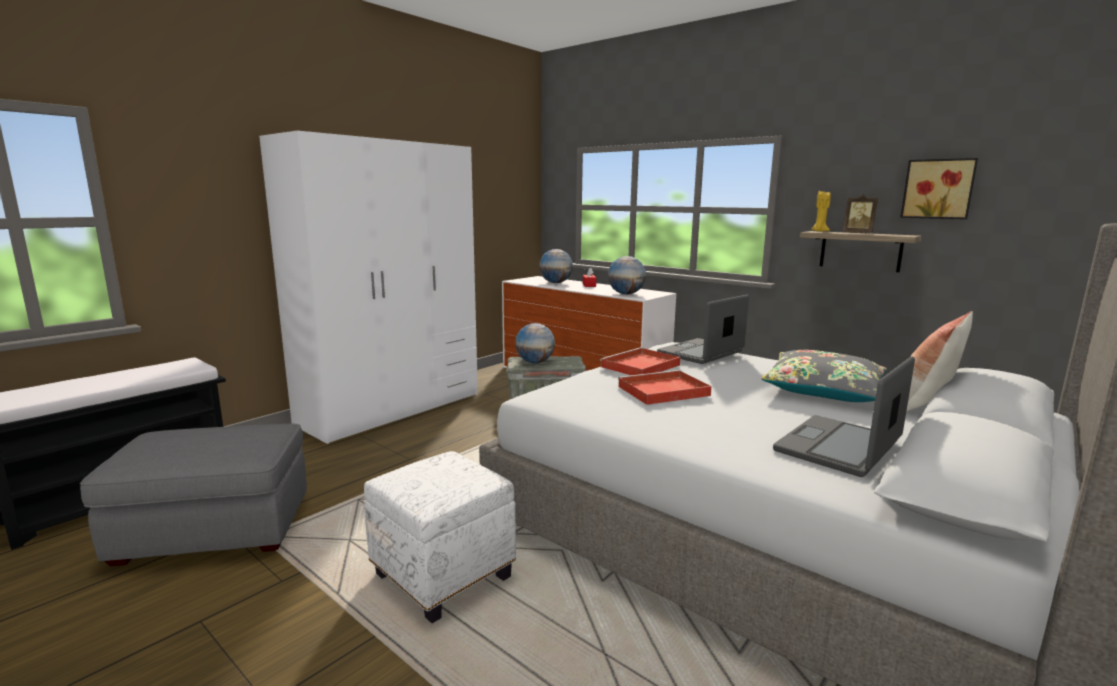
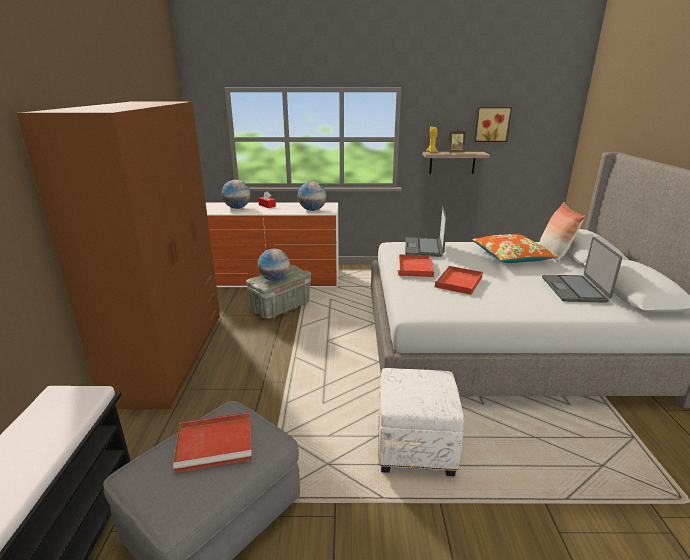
camera: 40 degrees left, 10 degrees up
(222, 439) = (217, 443): none -> red tray
(392, 408) = (170, 355): white wardrobe -> brown wardrobe
(824, 390) = (511, 256): grey pillow -> orange pillow

